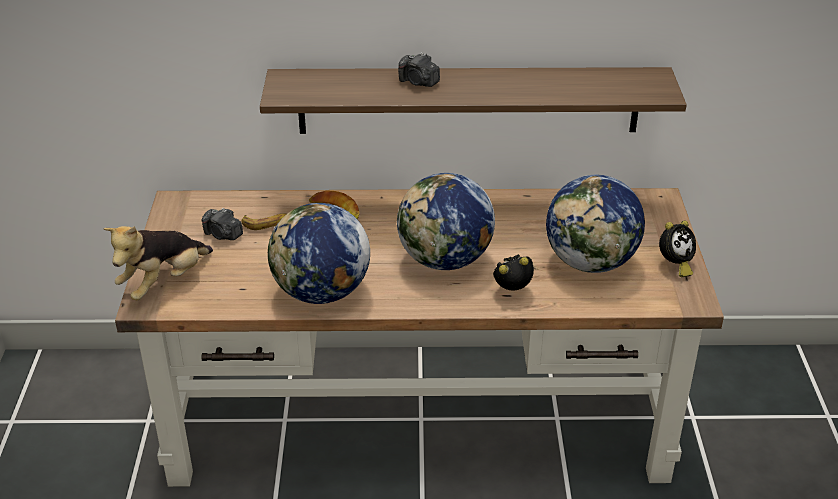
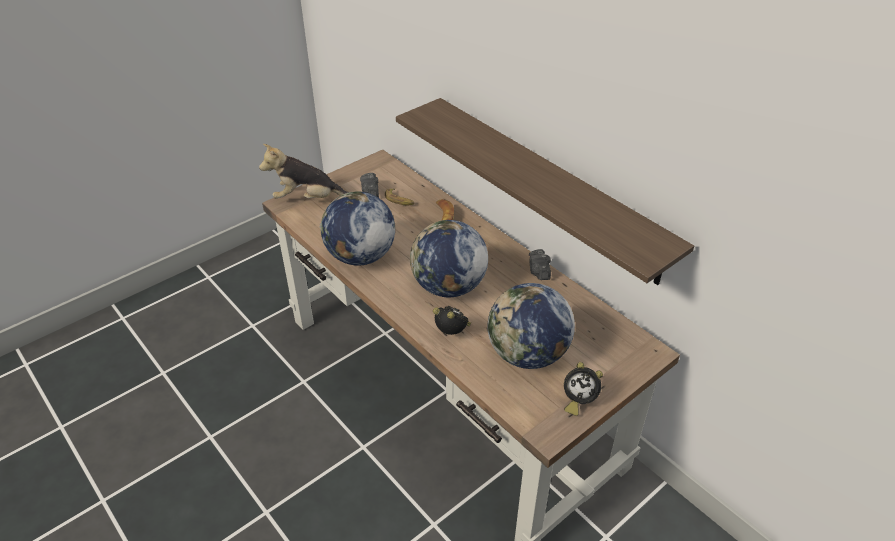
camera: 50 degrees right, 5 degrees up
(418, 82) = (501, 152): camera -> camera (539, 272)

